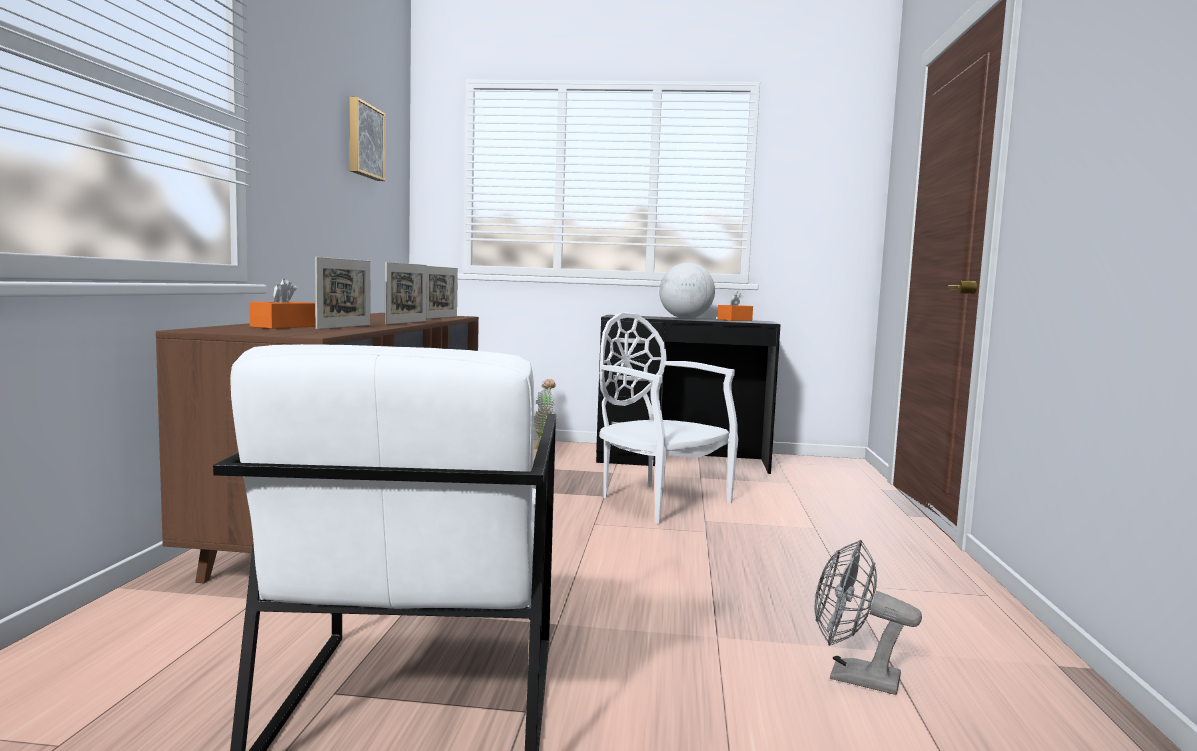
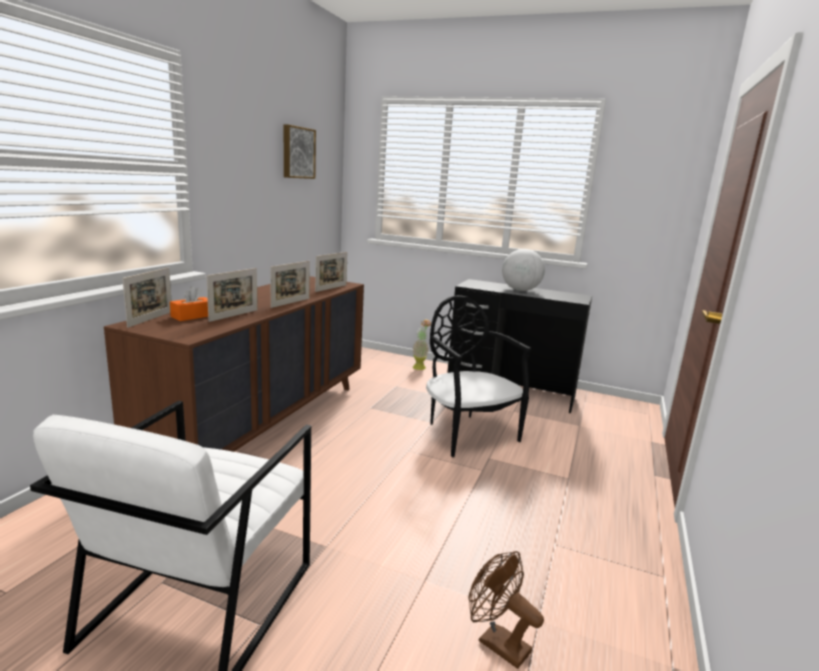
camera: 15 degrees right, 10 degrees up
(222, 327) = (150, 319): none -> picture frame
(659, 501) = (467, 433): white chair -> black chair
(734, 320) = (559, 293): orange tissue box -> none
(852, 677) = (497, 642): grey fan -> brown fan

